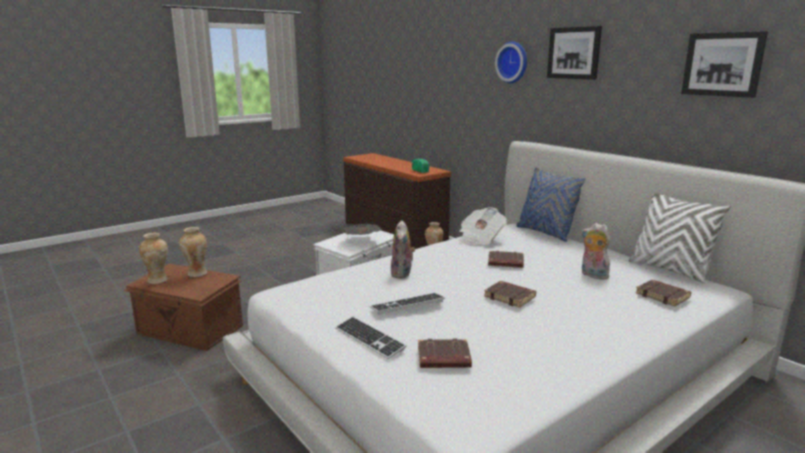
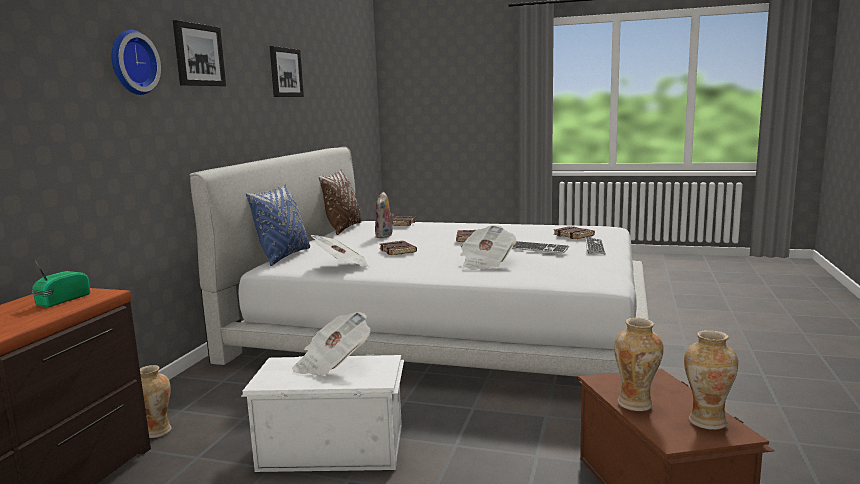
camera: 125 degrees left, 5 degrees down
(402, 274) = (485, 263): plush toy -> newspaper
(669, 270) = (342, 228): white pillow -> brown pillow

